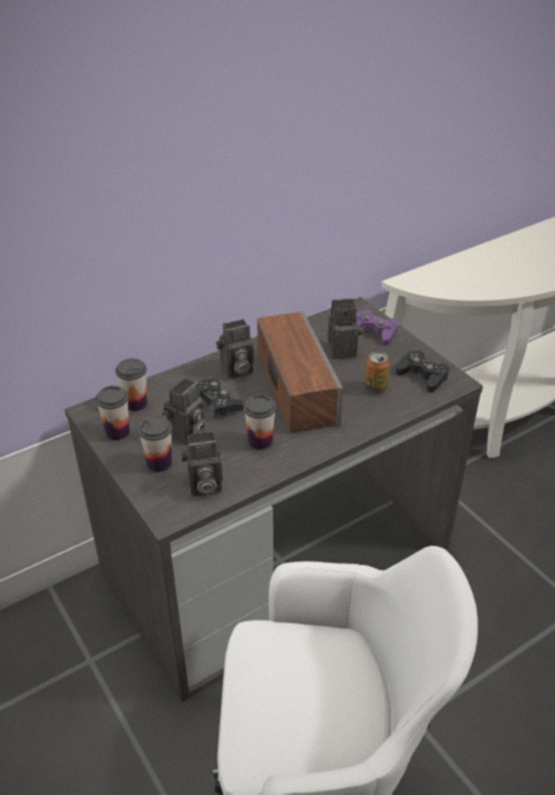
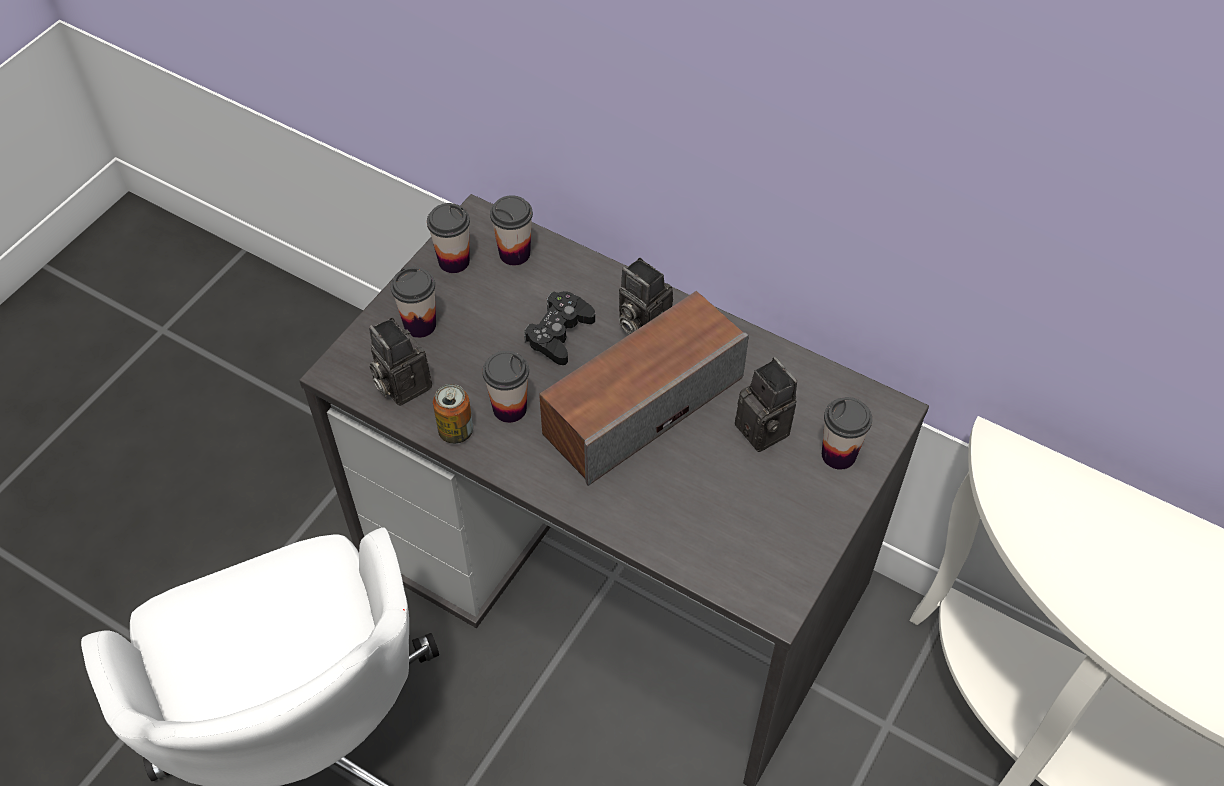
camera: 65 degrees right, 15 degrees up
(186, 434) = (483, 328): camera -> none
(374, 332) = (838, 455): purple game controller -> cup
(375, 388) = (696, 501): can -> can (456, 431)
(422, 376) = (763, 553): black game controller -> none

